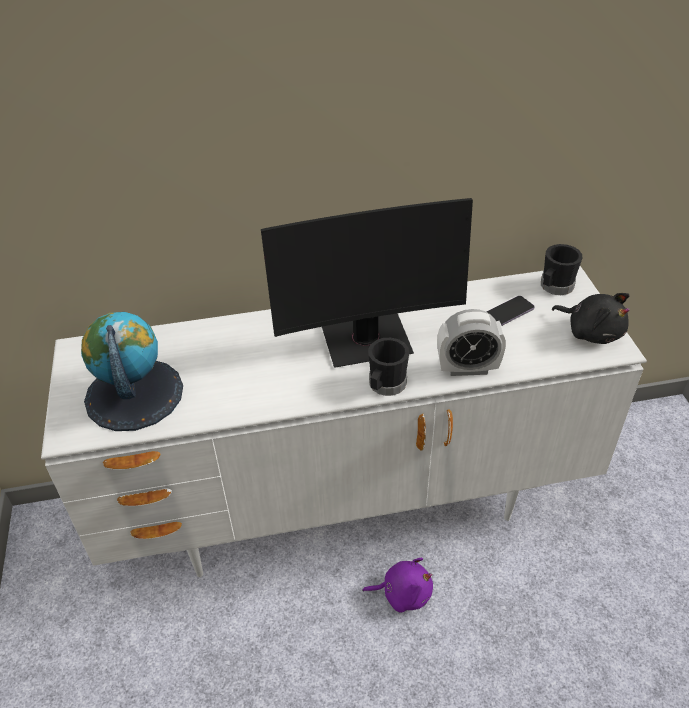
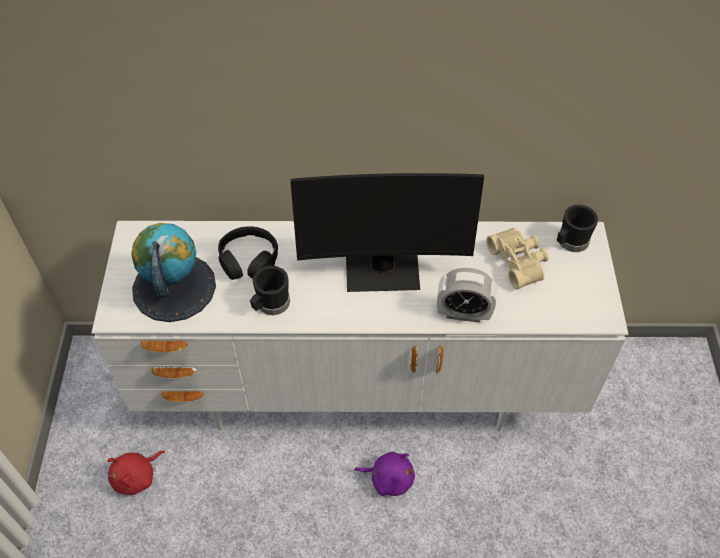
camera: 10 degrees right, 10 degrees up
(110, 649) = (137, 477): none -> red plush toy
(215, 354) = (249, 260): none -> black headphones
(385, 385) = (387, 317): black mug -> black mug (270, 304)
(509, 312) = (519, 262): phone -> beige binoculars
(591, 331) = (588, 296): black plush toy -> none

